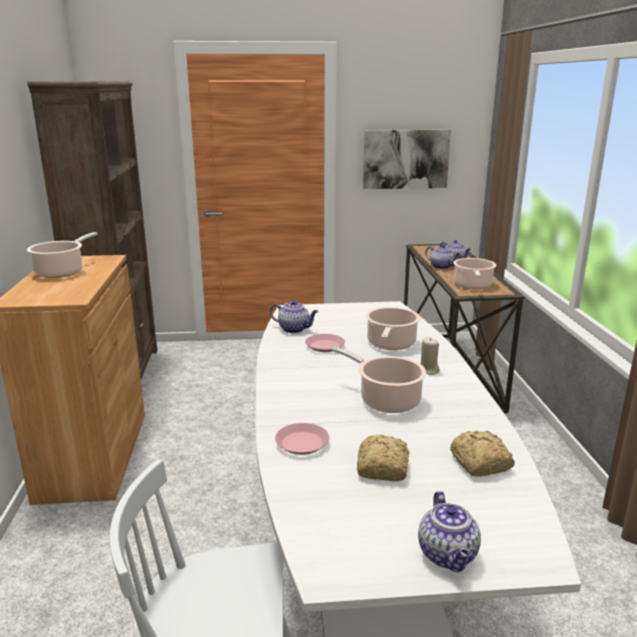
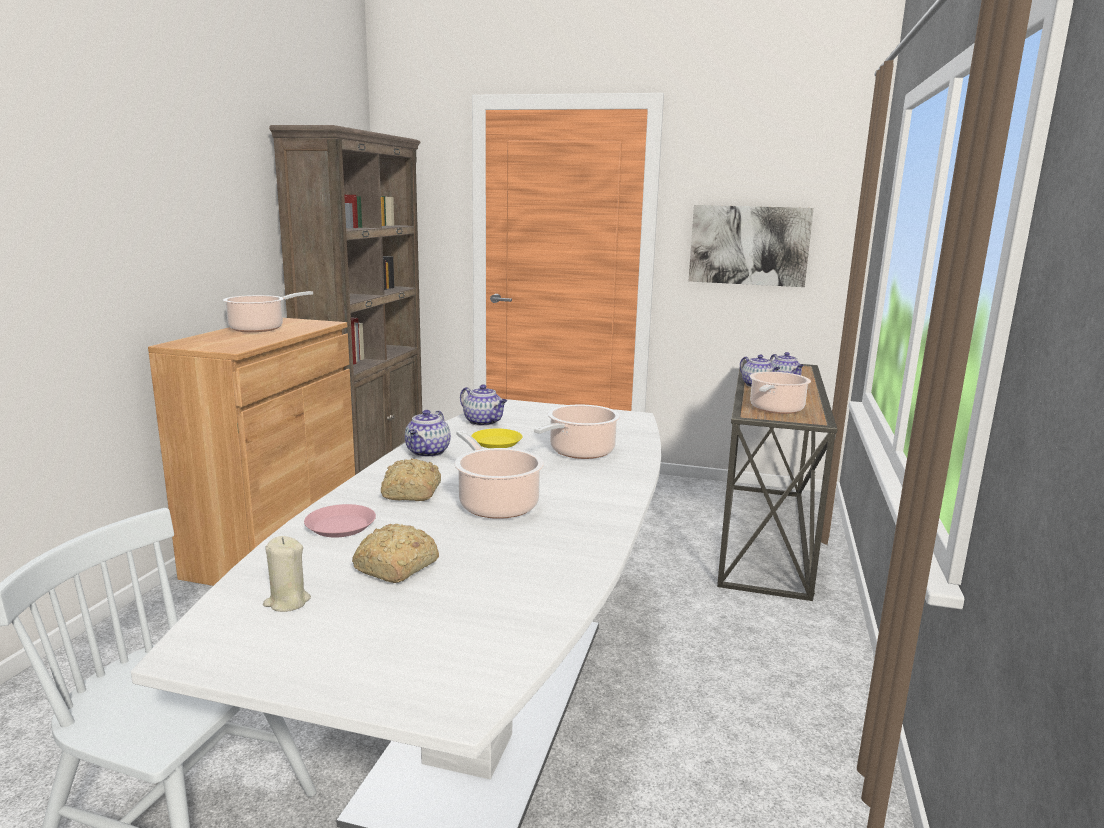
camera: 20 degrees right, 5 degrees down
(324, 346) = (496, 442): pink plate -> yellow plate
(428, 370) = (590, 484): beige candle -> beige candle (287, 602)
(448, 556) = (348, 670): teapot -> teapot (428, 453)
(480, 464) = (522, 589): bread -> bread (411, 493)

